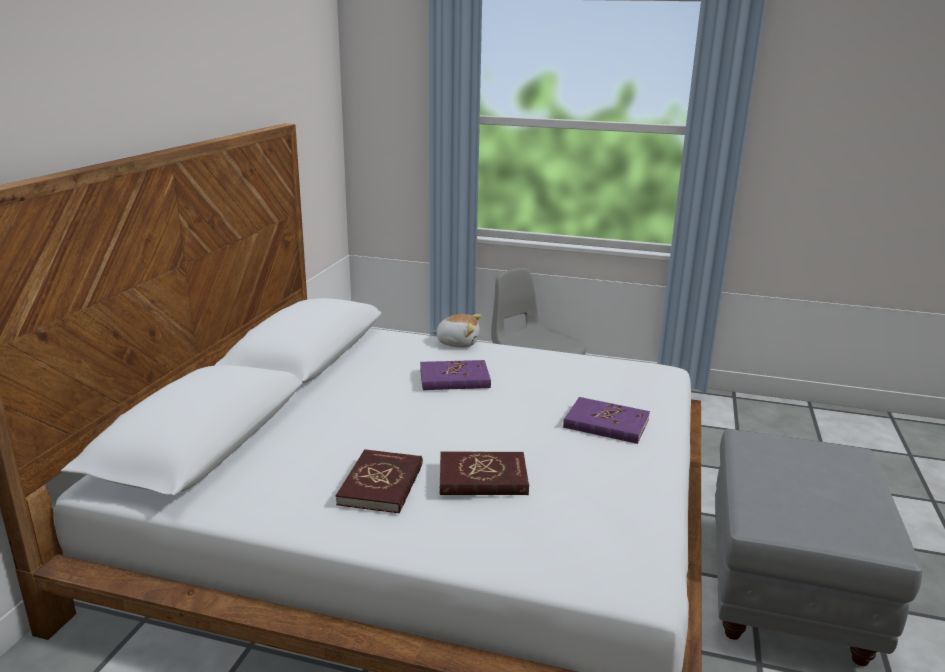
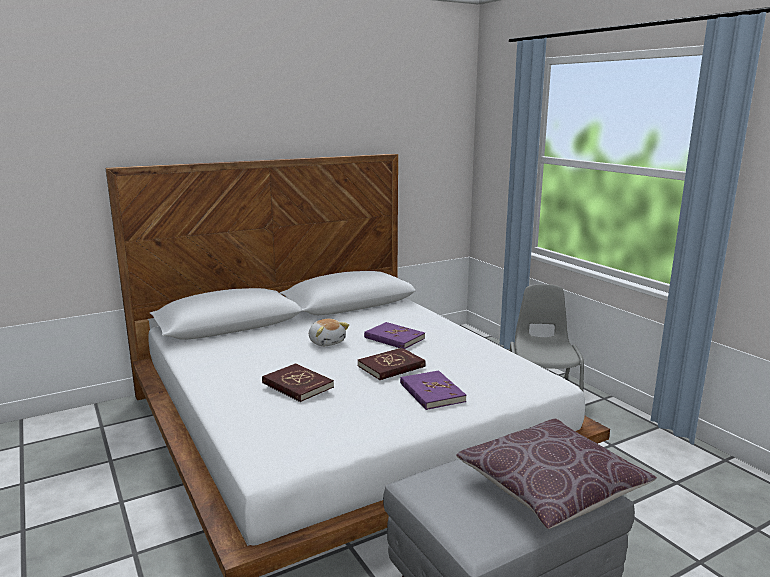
camera: 45 degrees right, 5 degrees down
(381, 484) = (252, 369): red book -> red book (391, 366)
(458, 342) = (443, 322): plush toy -> plush toy (327, 342)
(829, 466) = (550, 488): none -> brown pillow

